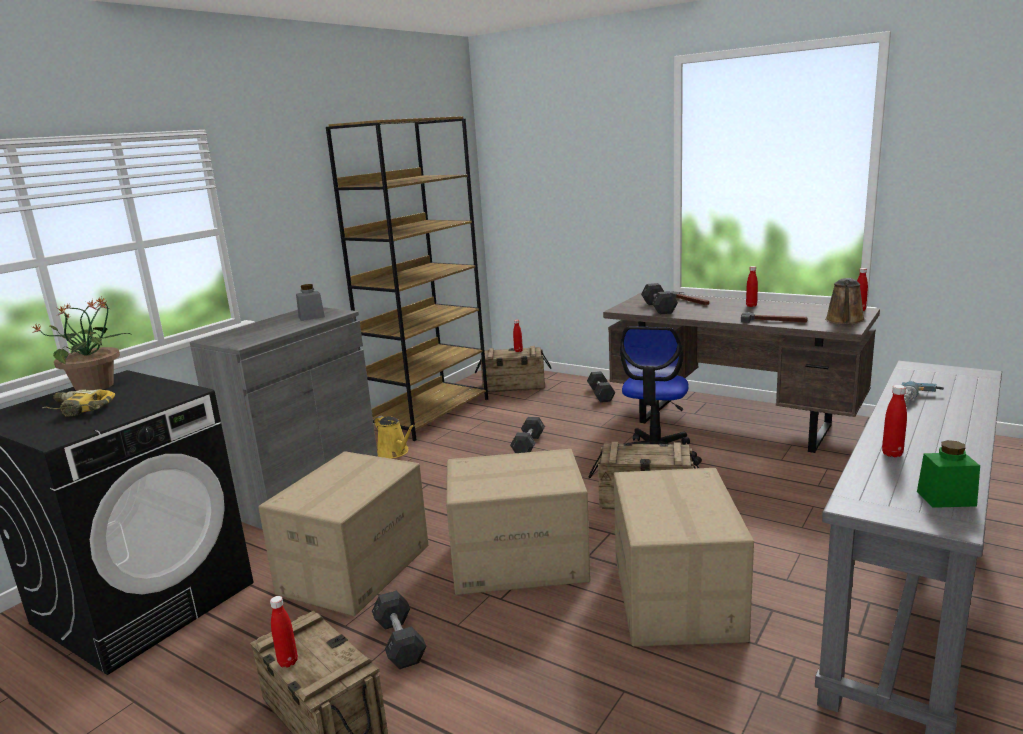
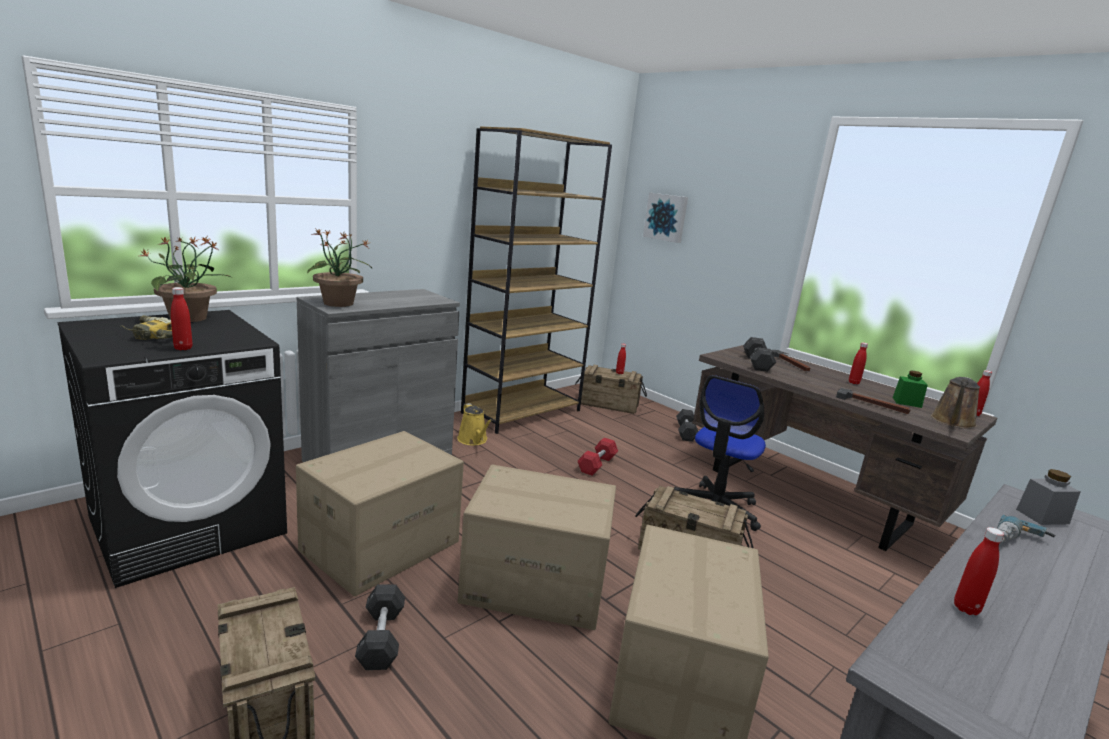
camera: 10 degrees right, 0 degrees up
(240, 338) = (339, 303): none -> potted plant
(288, 662) = (236, 639): red bottle -> red bottle (183, 348)
(311, 317) = (415, 298): grey jar -> grey jar (1042, 516)
(528, 445) = (597, 464): grey dumbbell -> red dumbbell
(529, 181) = (666, 217): none -> picture
(946, 498) = (1026, 701): green jar -> green jar (906, 402)

